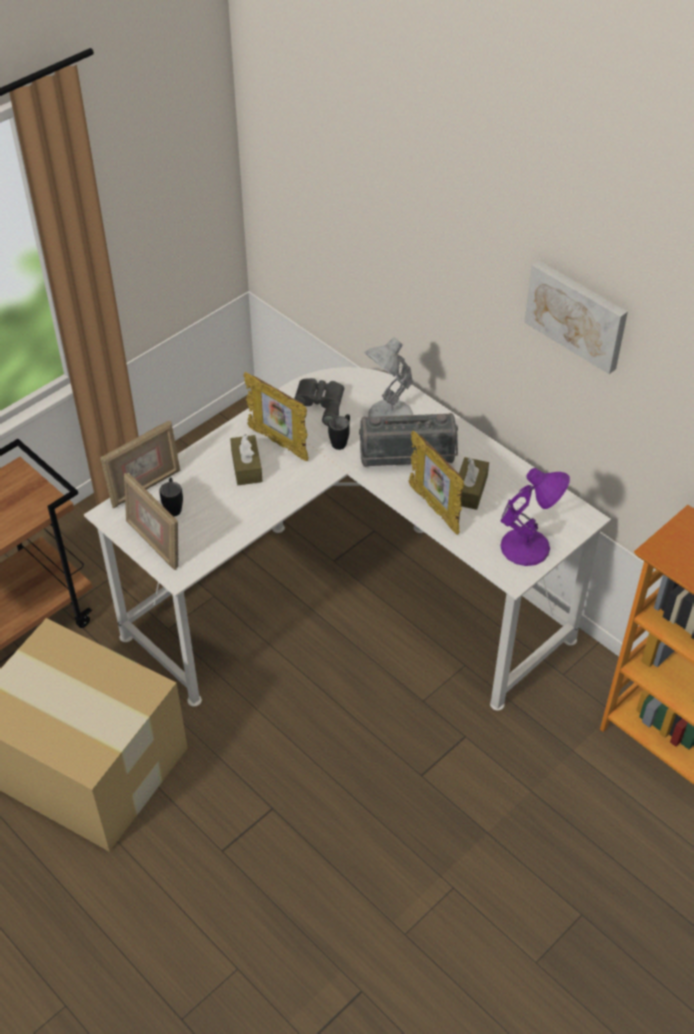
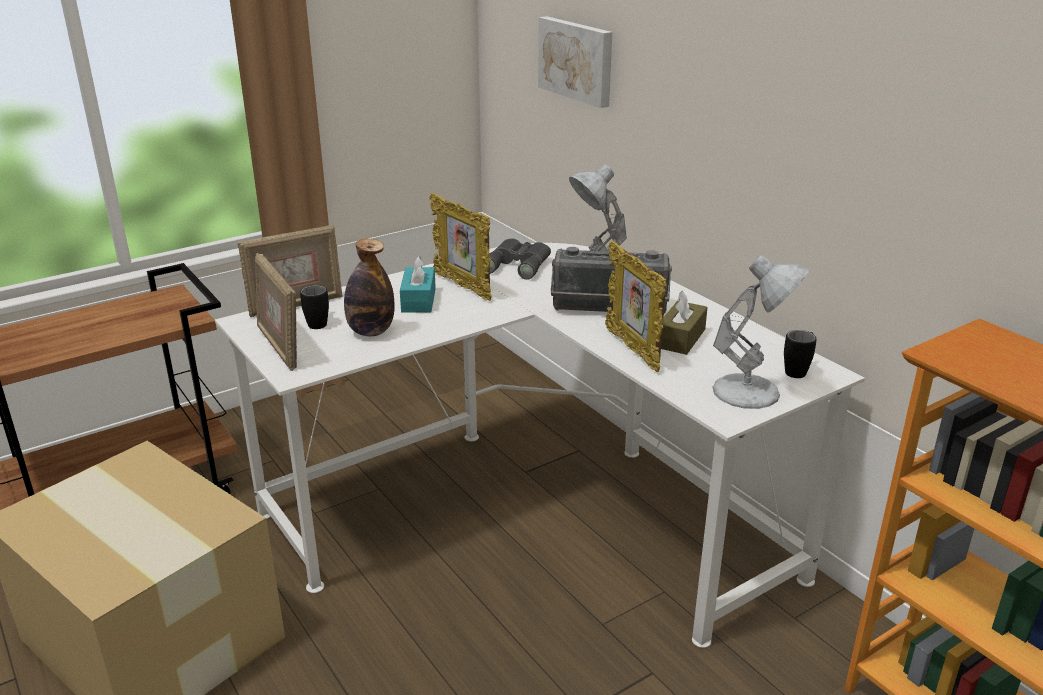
camera: 10 degrees right, 20 degrees down
(220, 513) = (371, 331): none -> bottle
(246, 467) = (418, 300): brown tissue box -> turquoise tissue box
(341, 441) = (535, 290): black mug -> black mug (798, 370)
(528, 547) = (750, 392): purple table lamp -> white table lamp
(577, 314) = (825, 77): picture -> picture (577, 60)

